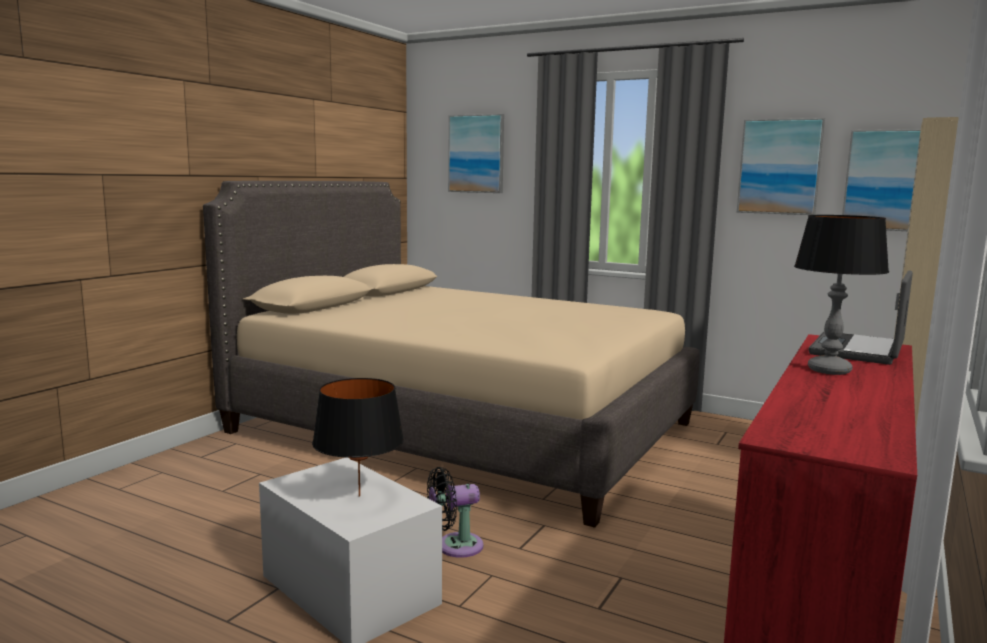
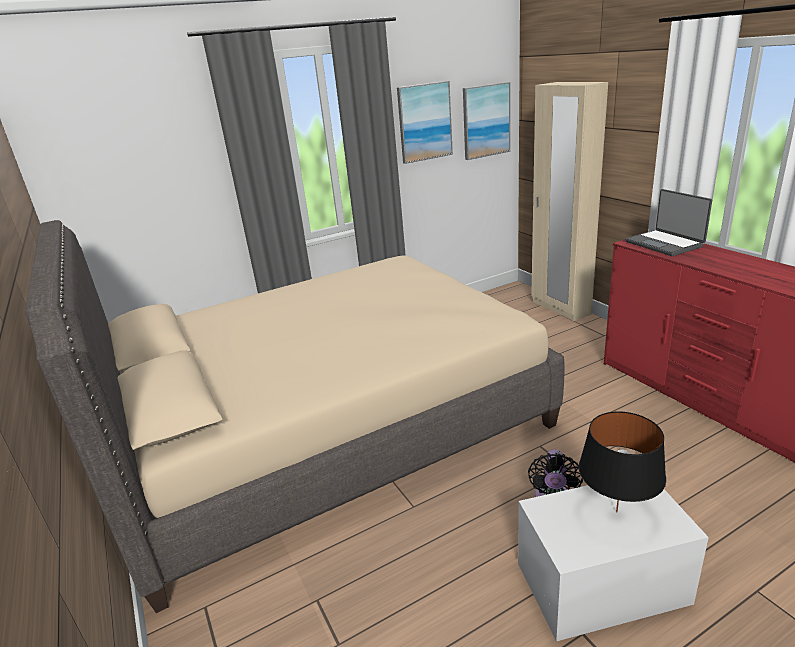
camera: 55 degrees left, 15 degrees up
(476, 154) = (137, 157): picture -> none
(828, 370) = (714, 262): table lamp -> none

